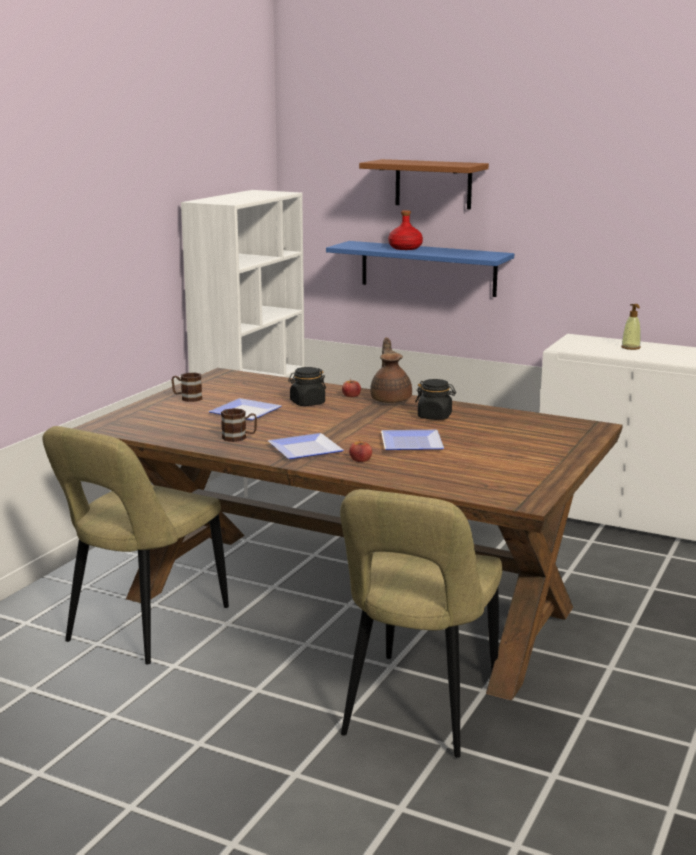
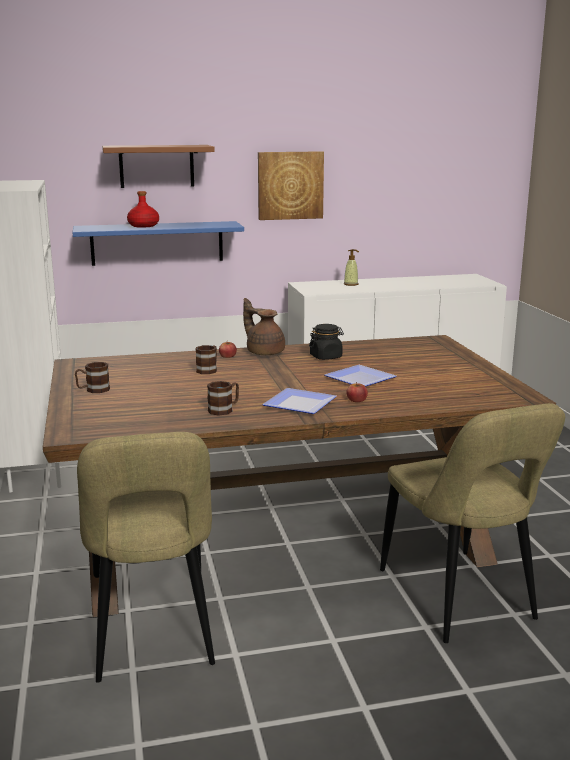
camera: 40 degrees left, 0 degrees up
(248, 412) = (179, 388): plate -> none
(307, 403) = (208, 369): black jar -> brown mug
(581, 217) = (290, 185): none -> picture

